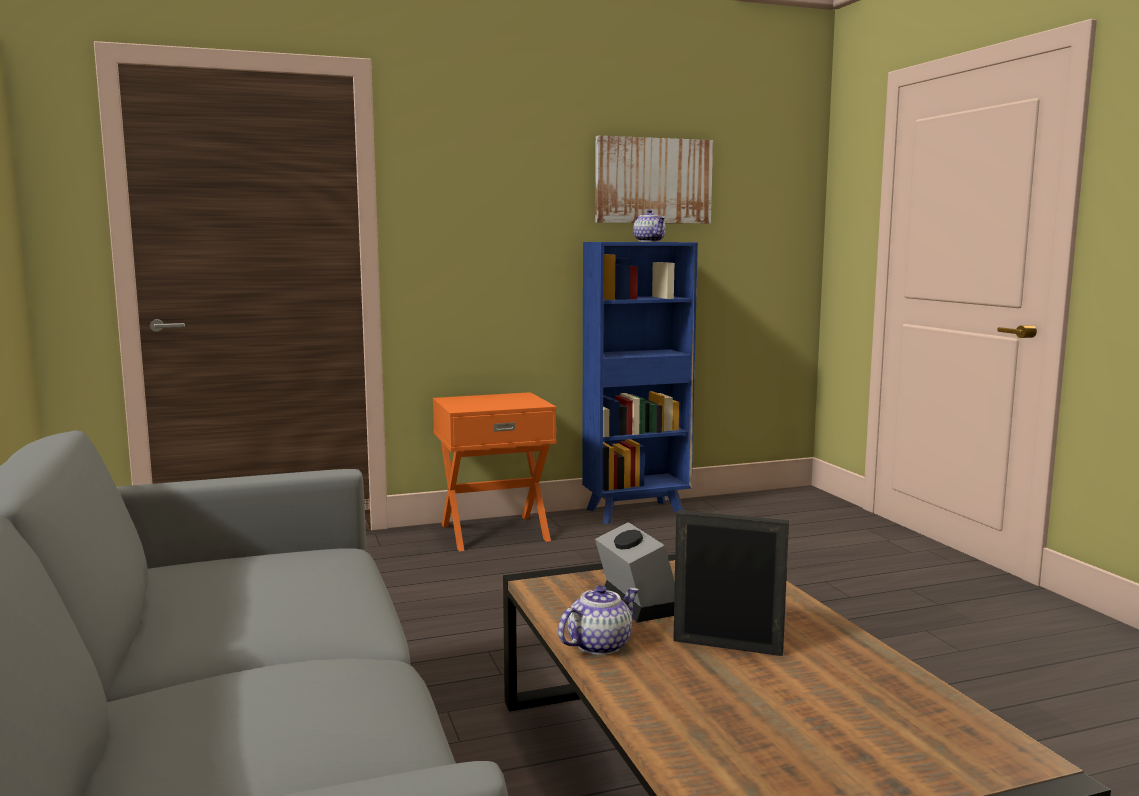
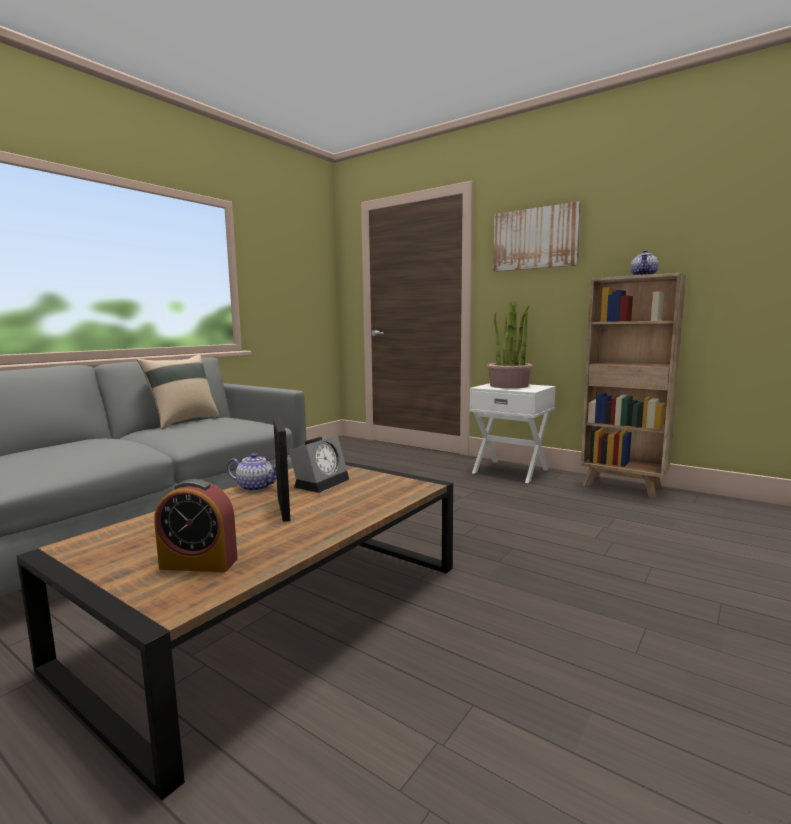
camera: 55 degrees right, 0 degrees up
(155, 601) = (183, 421): none -> beige pillow
(484, 401) = (509, 386): none -> potted plant
(494, 532) = (511, 471): orange nightstand -> white nightstand
(637, 512) = (623, 486): blue bookcase -> brown bookcase
(653, 181) = (669, 227): picture -> picture (535, 239)
(896, 729) = (199, 563): none -> alarm clock

